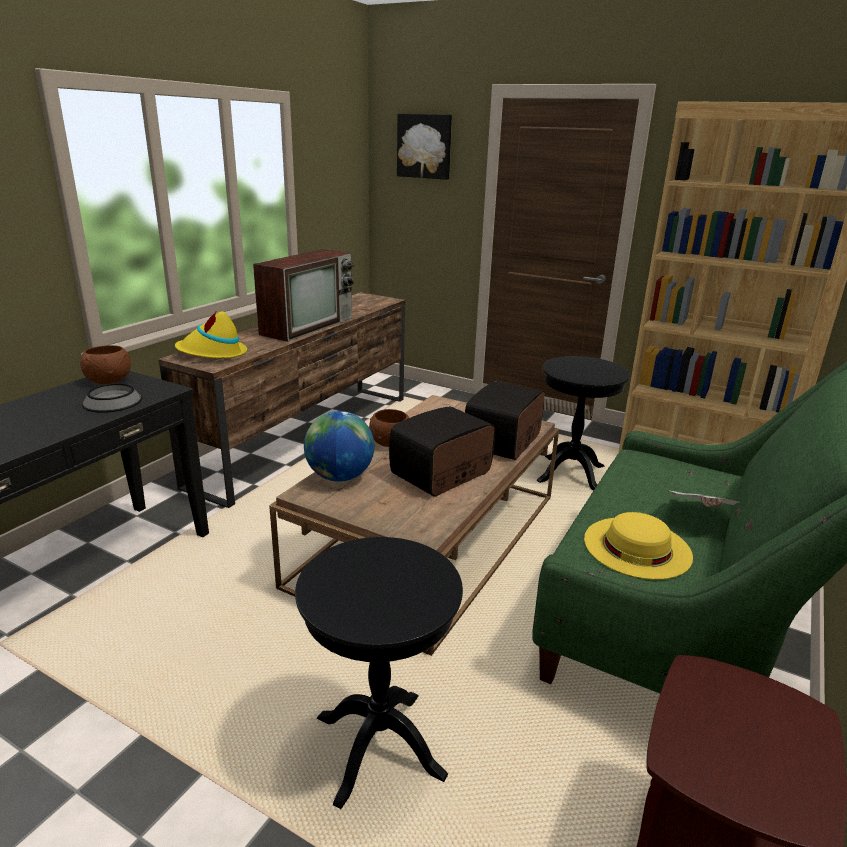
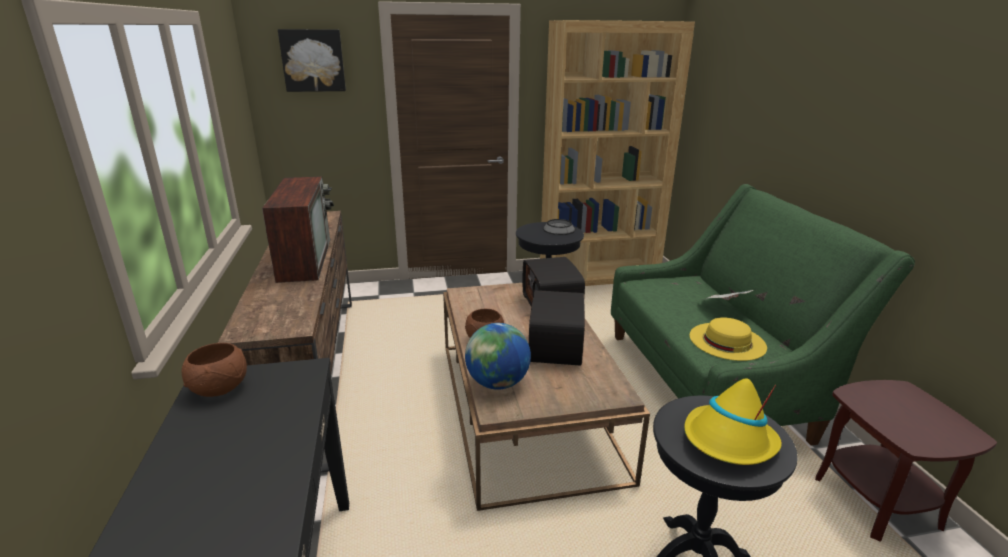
camera: 40 degrees left, 0 degrees up
(112, 401) = (276, 406): bowl -> bowl (559, 229)
(212, 353) = (268, 317): yellow hat -> yellow hat (729, 441)

